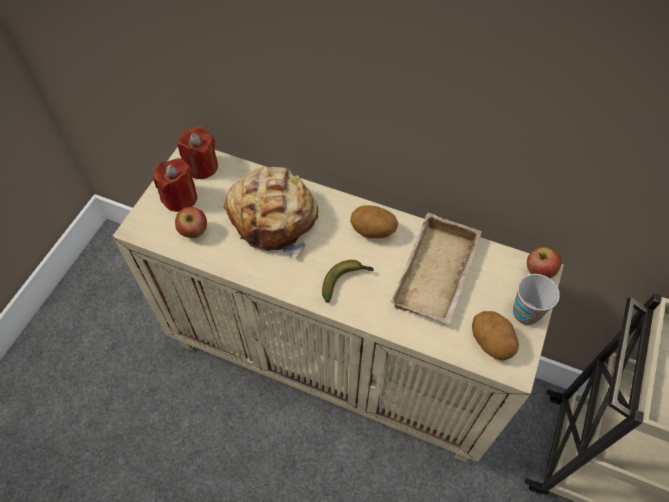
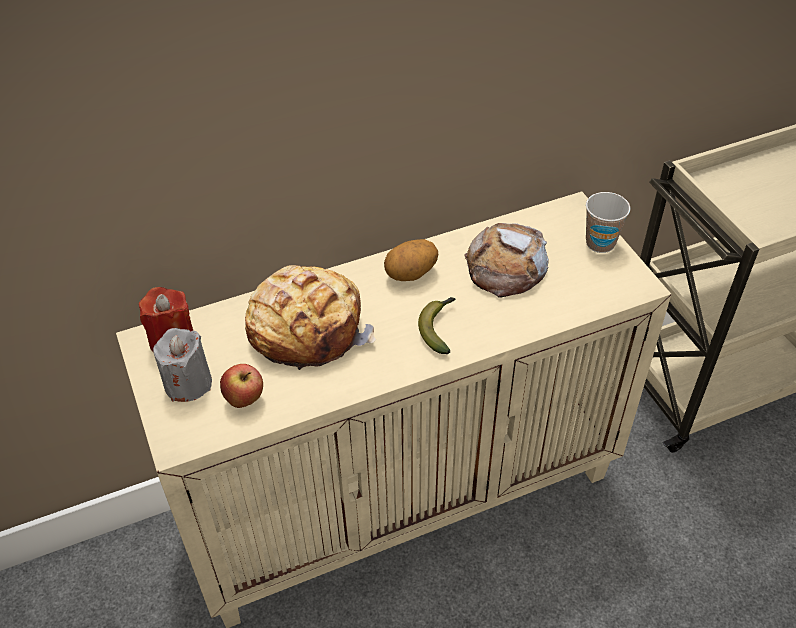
camera: 45 degrees left, 10 degrees down
(180, 198) = (188, 383): red candle -> grey candle
(438, 276) = (506, 267): beige tray -> bread
(491, 342) = (604, 282): potato -> none
(538, 272) = (572, 209): apple -> none

